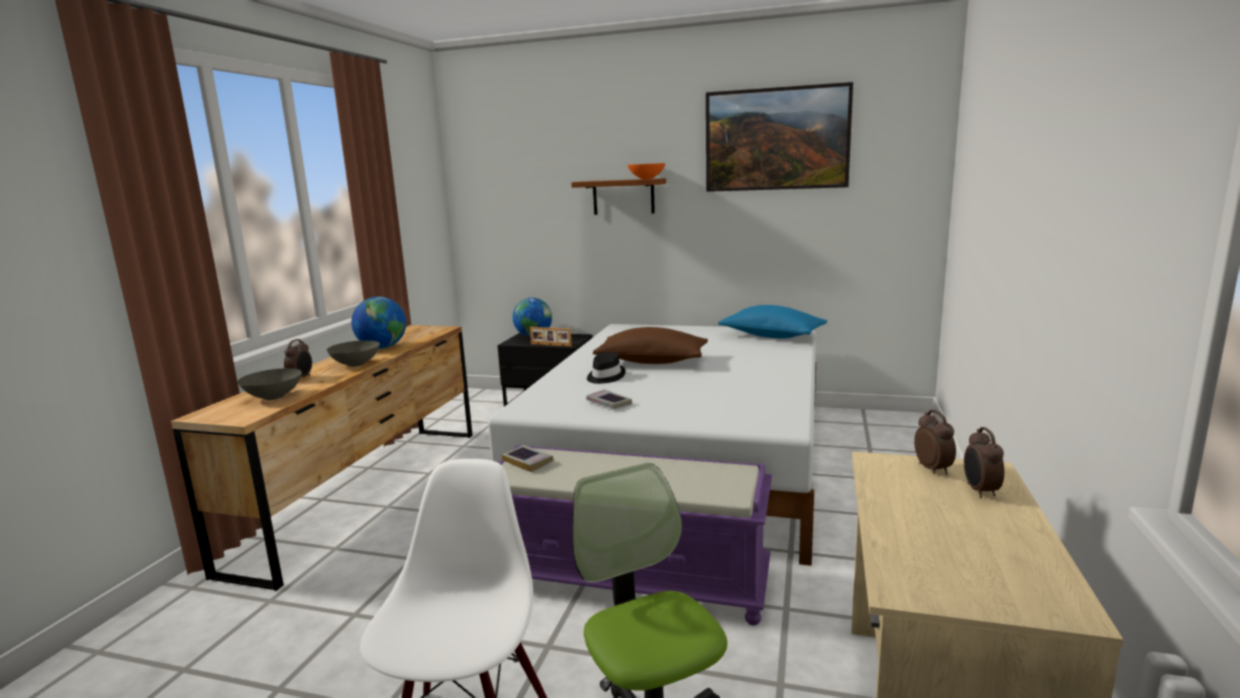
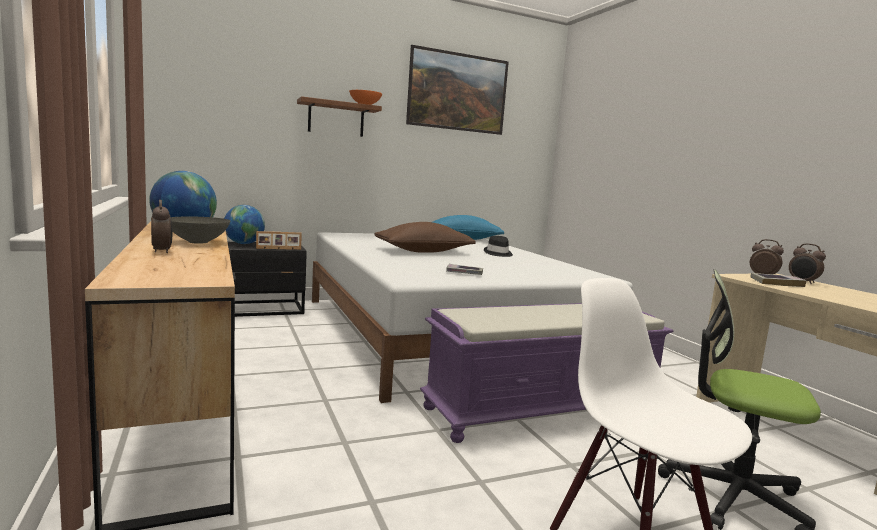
camera: 40 degrees left, 5 degrees down
(273, 397) = (180, 264): grey bowl -> none
(527, 462) = (472, 316): book -> book (776, 283)
(605, 376) = (414, 260): black hat -> black hat (498, 253)

